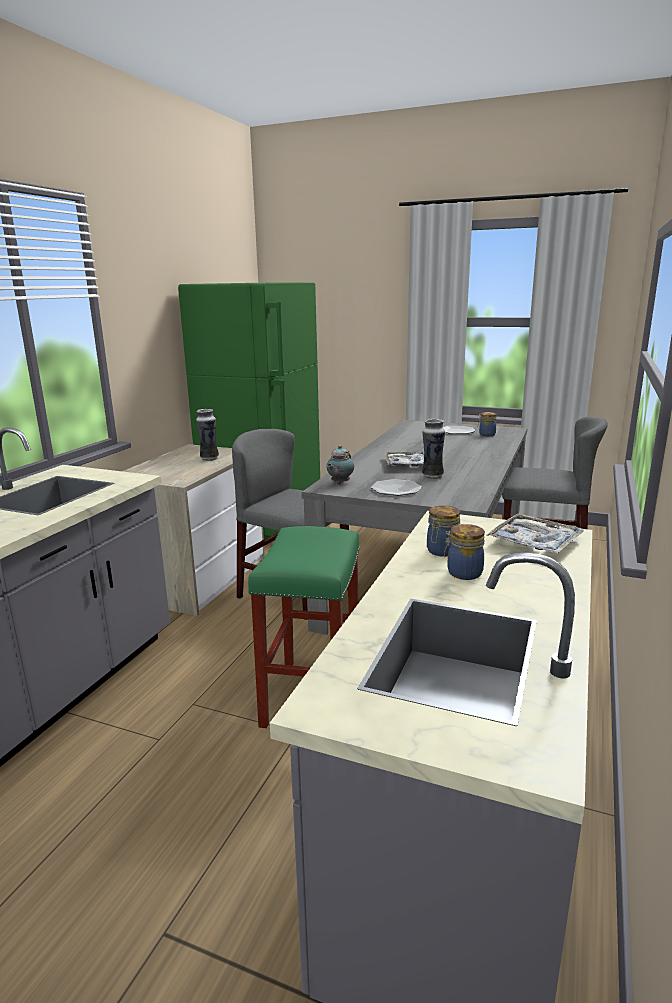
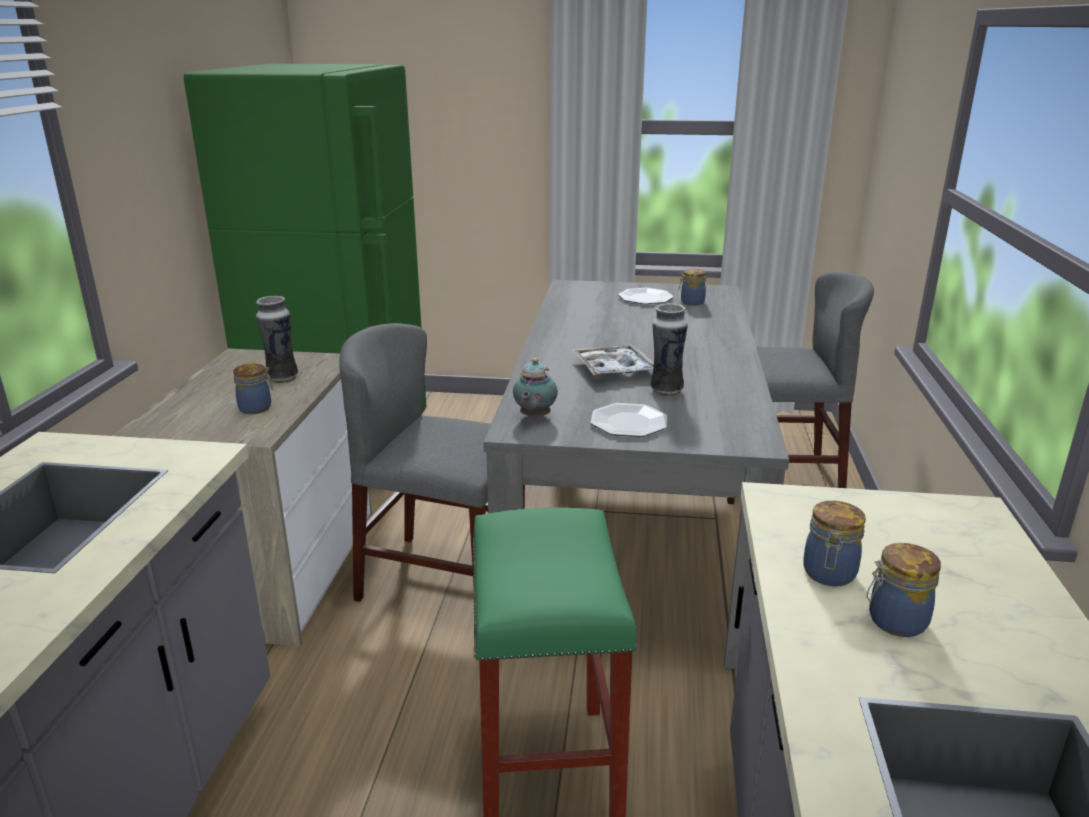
camera: 15 degrees left, 5 degrees up
(187, 470) = (257, 408): none -> jar
(534, 542) = (945, 535): tray -> none

